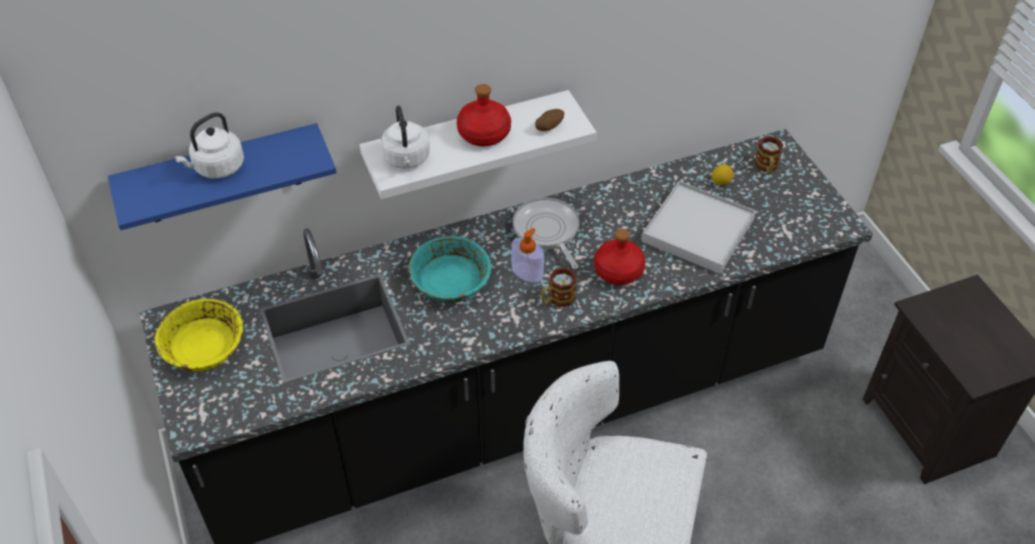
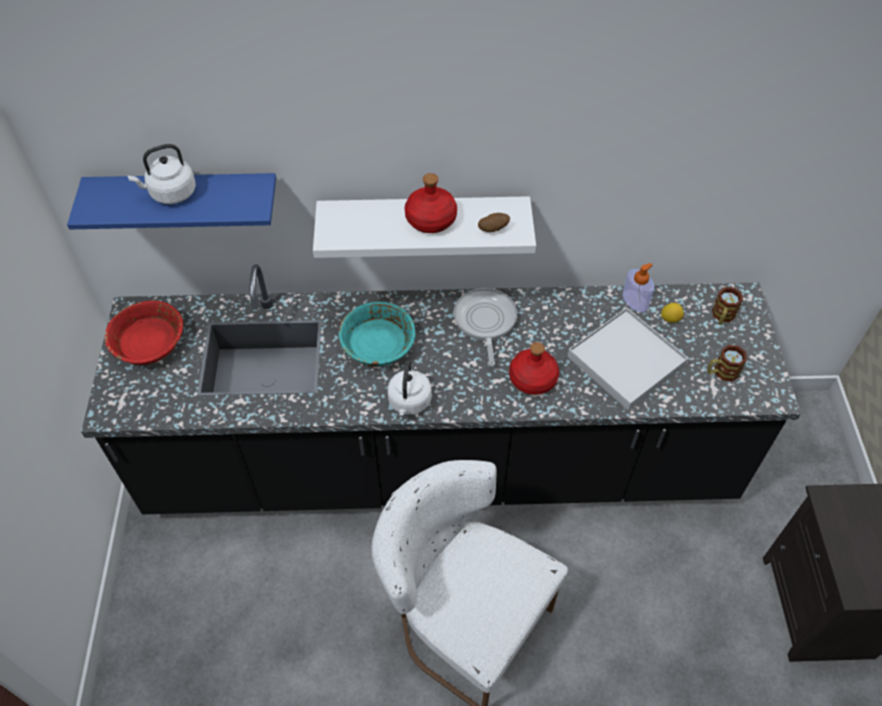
camera: 20 degrees right, 5 degrees up
(203, 346) = (149, 342): yellow bowl -> red bowl
(407, 159) = (350, 226): white kettle -> white kettle (409, 403)
(527, 272) = (449, 356): soap dispenser -> soap dispenser (635, 301)
(557, 299) = (464, 390): mug -> mug (721, 372)

